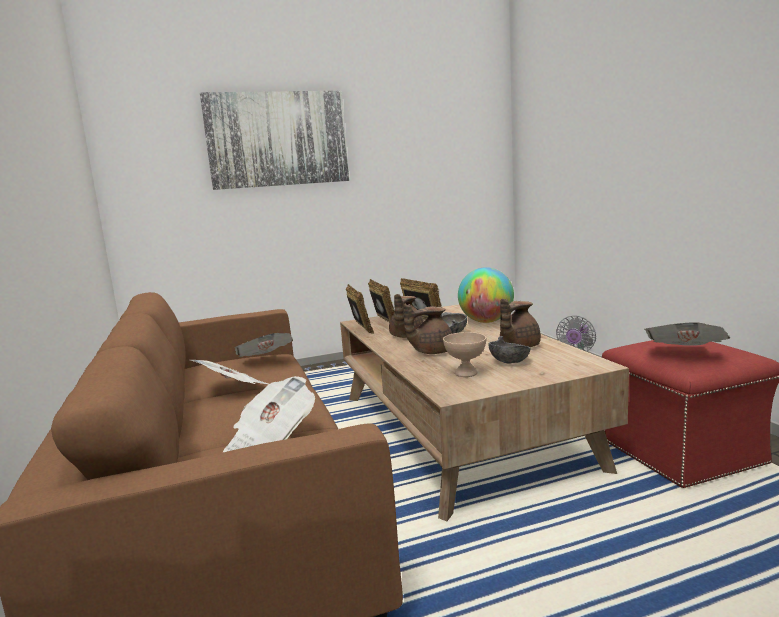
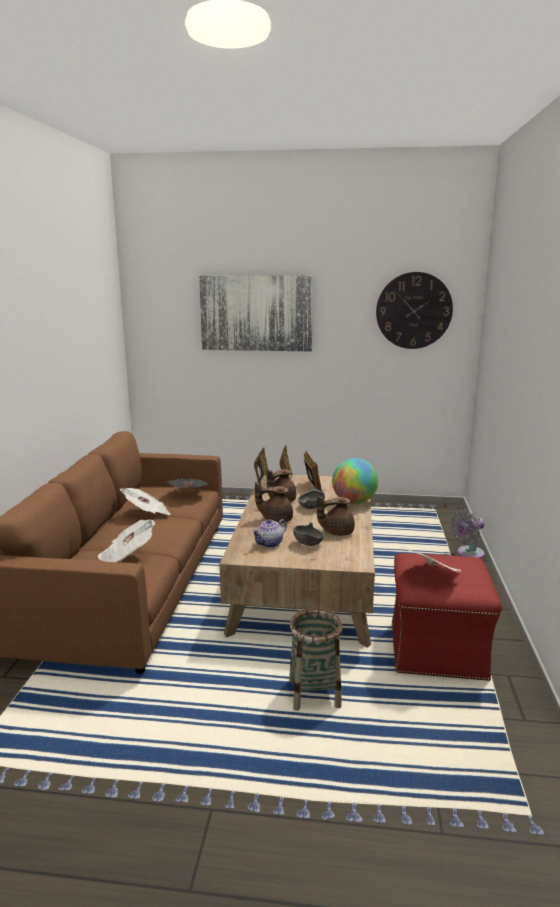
camera: 25 degrees right, 5 degrees up
(449, 128) = (413, 310): none -> wall clock
(466, 373) = (270, 544): beige bowl -> teapot
(638, 547) = (314, 693): none -> basket

